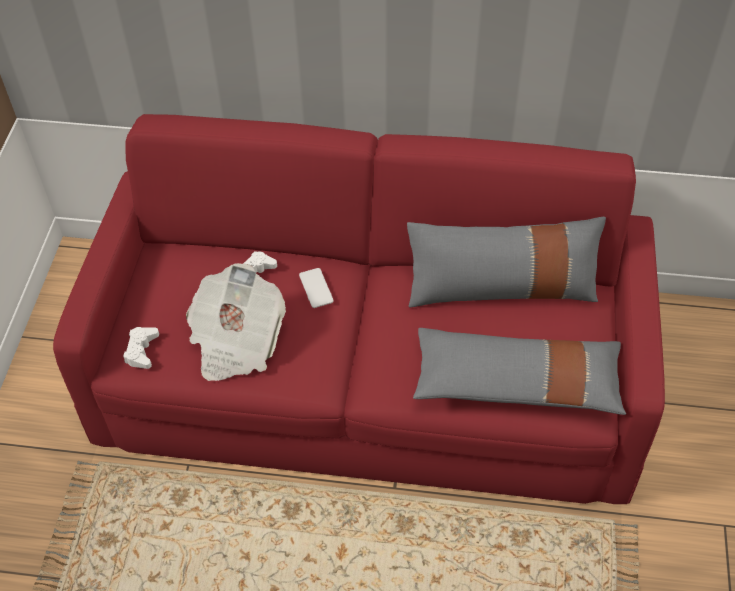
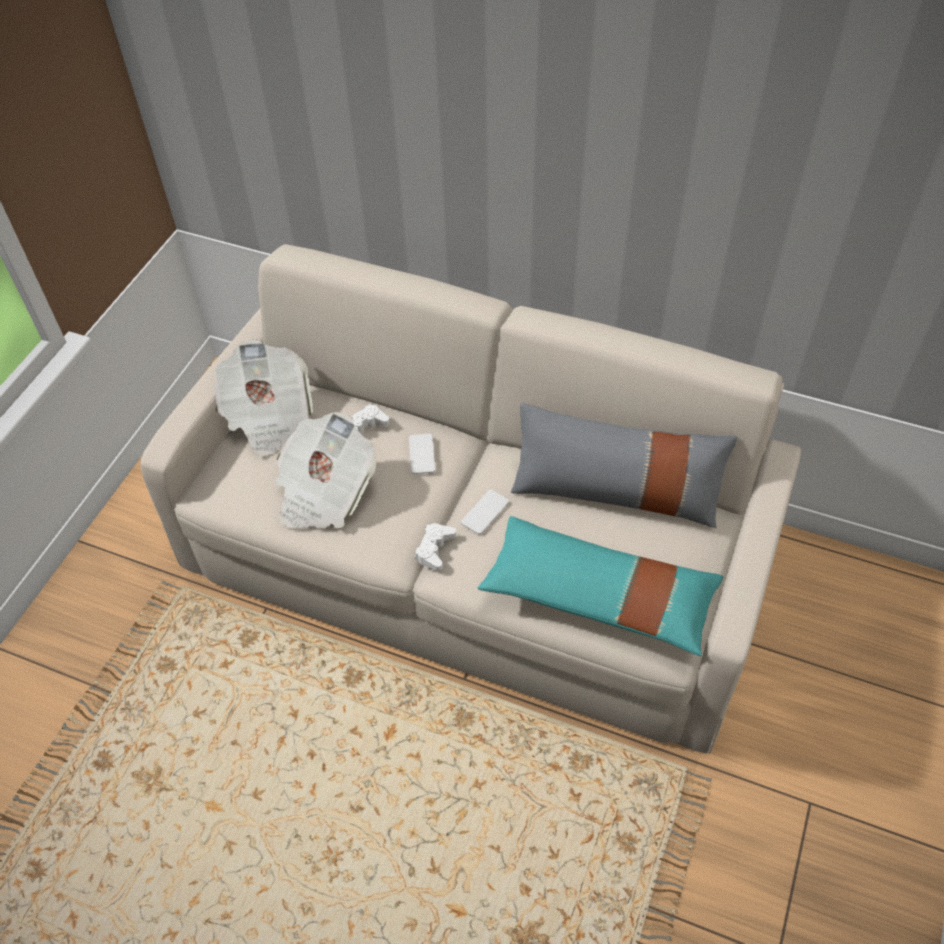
camera: 15 degrees right, 0 degrees up
(141, 350) = (230, 482): white game controller -> white game controller (434, 549)
(159, 281) = (269, 416): none -> newspaper
(370, 371) = (476, 552): red sofa -> beige sofa
(391, 329) = (485, 512): none -> phone
(516, 383) = (599, 596): grey pillow -> turquoise pillow

